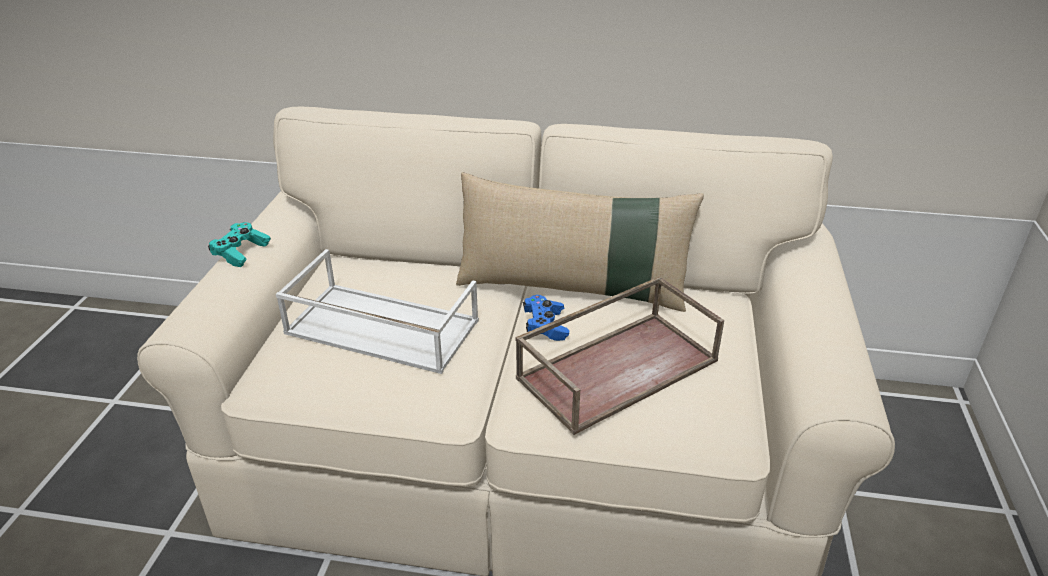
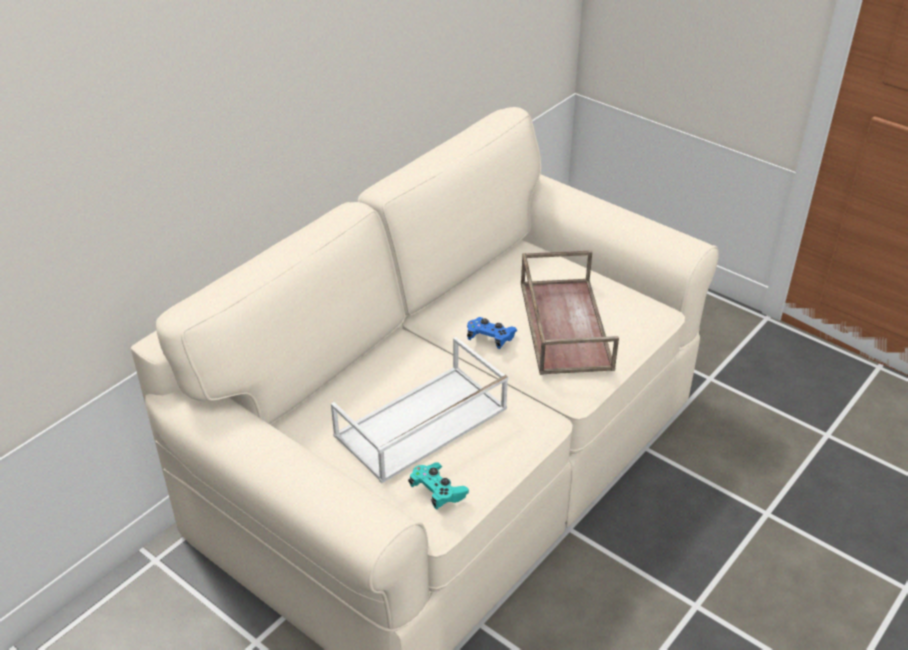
camera: 60 degrees left, 5 degrees up
(241, 252) = (280, 460): turquoise game controller -> turquoise game controller (437, 492)
(572, 288) = (452, 307): beige pillow -> none

